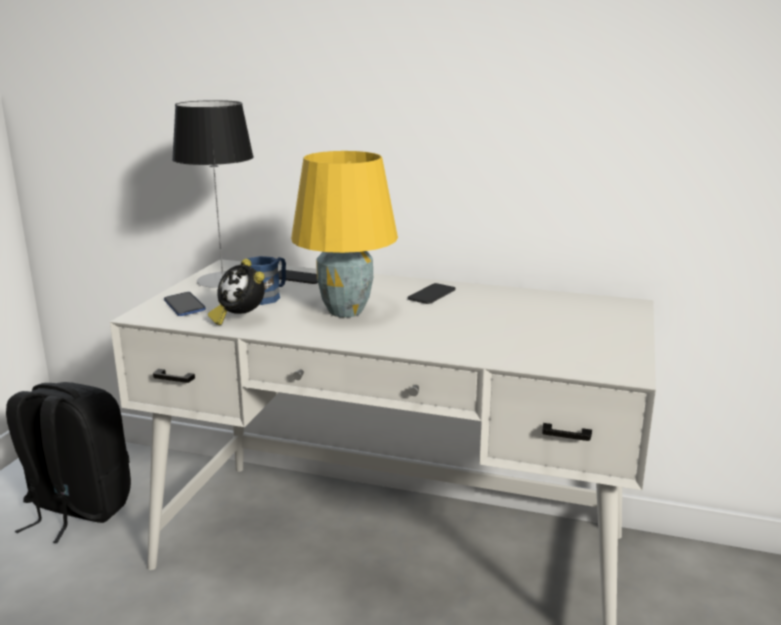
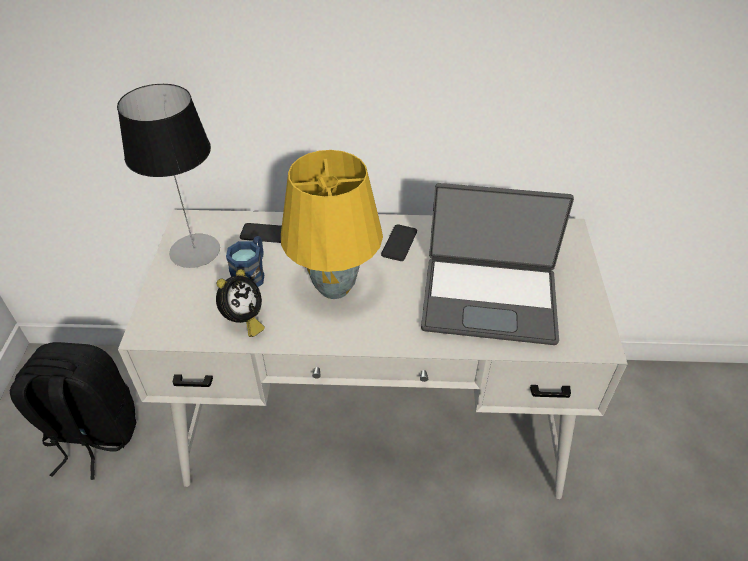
camera: 15 degrees left, 25 degrees up
(184, 305) = (179, 306): phone -> none
(240, 319) = (243, 321): alarm clock -> alarm clock turned 90 degrees counterclockwise
(511, 334) = (489, 299): none -> laptop

